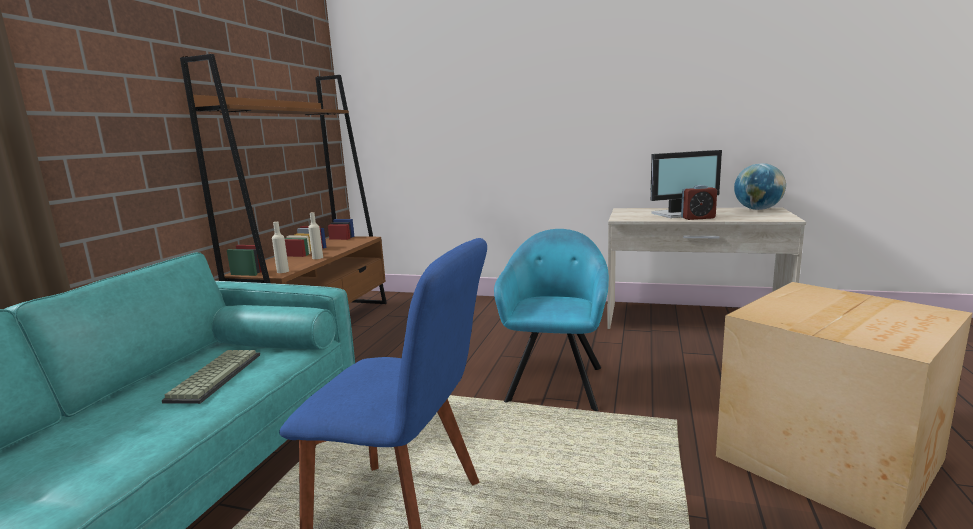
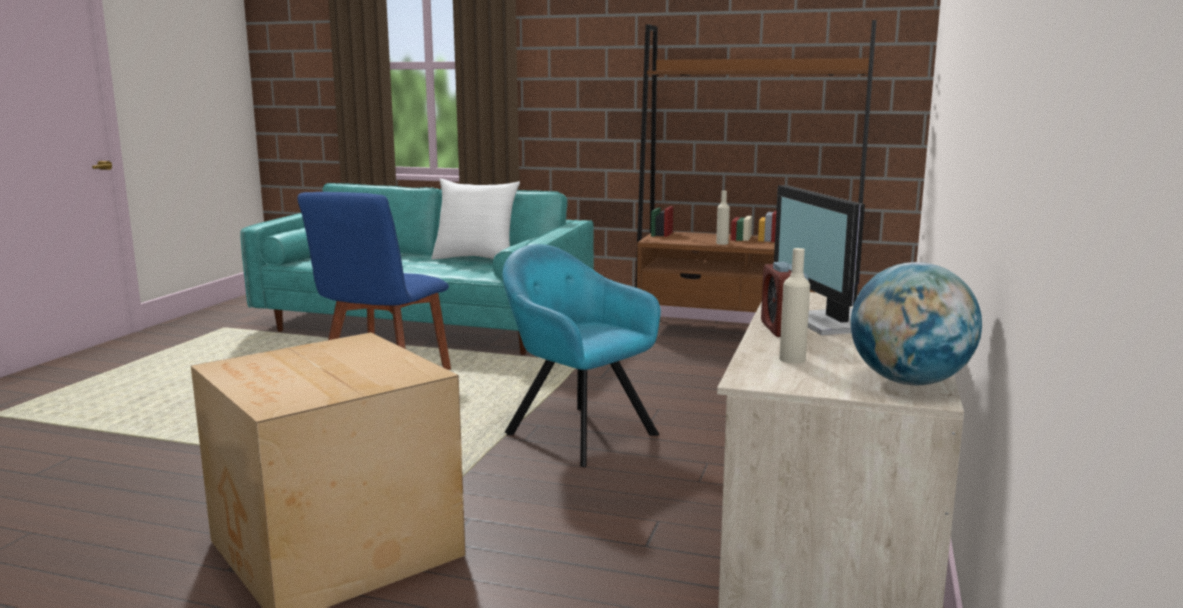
camera: 90 degrees right, 0 degrees up
(155, 377) = (476, 259): none -> white pillow
(214, 376) = (464, 266): keyboard -> none
(283, 271) = (662, 240): beige bottle -> beige bottle (792, 359)
(555, 381) = (576, 432): turquoise armchair -> turquoise armchair turned 150 degrees counterclockwise

